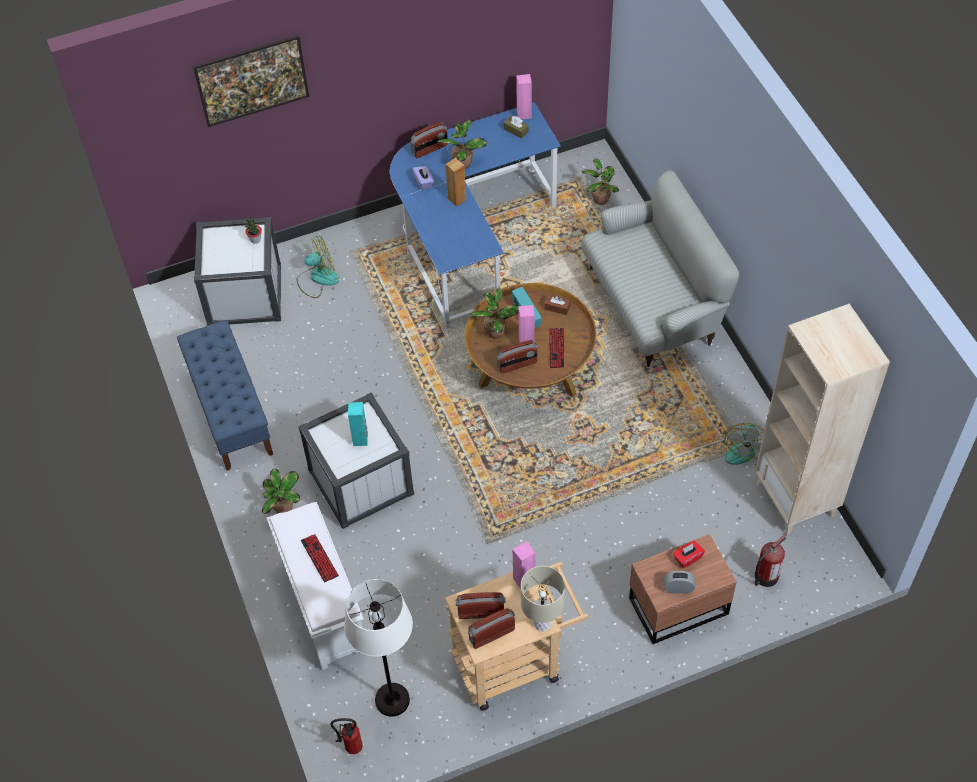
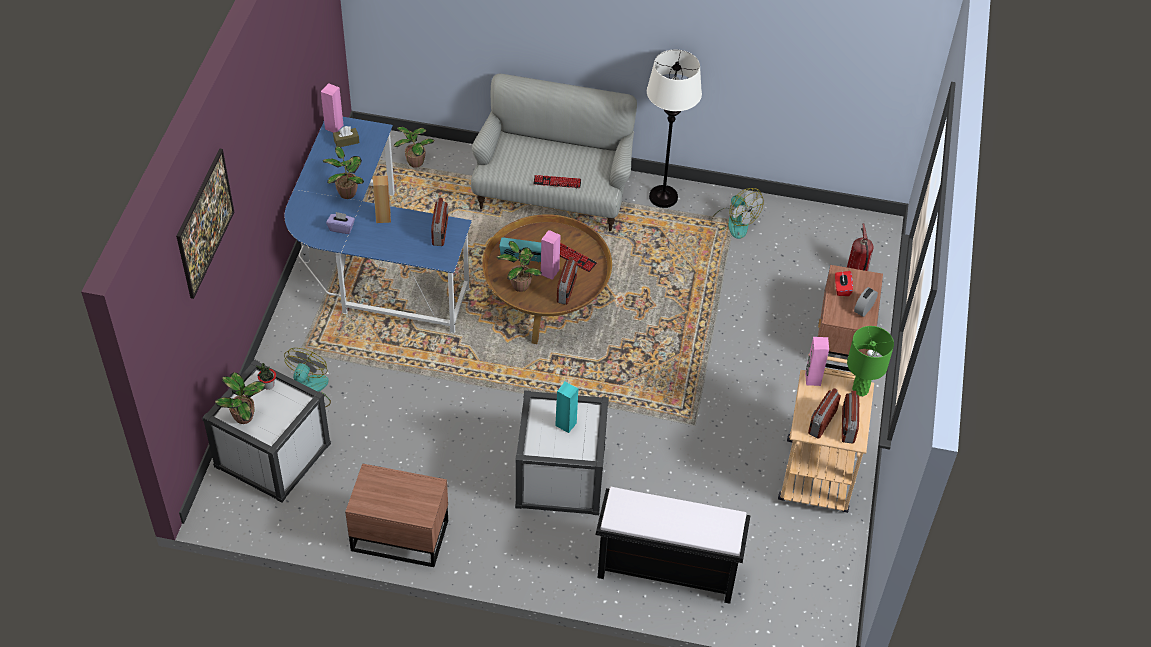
camera: 60 degrees left, 5 degrees down
(230, 411) = (399, 534): blue bench -> brown nightstand
(284, 509) = (542, 547): potted plant -> potted plant (245, 417)
(319, 558) = (672, 511): keyboard -> keyboard (557, 182)
(322, 606) = (666, 570): white bench -> black bench
(351, 746) = (818, 621): fire extinguisher -> none
(392, 700) = (794, 568): white floor lamp -> white floor lamp (663, 197)
(430, 149) = (308, 204): radio -> radio (440, 232)
(542, 623) = (860, 389): beige table lamp -> green table lamp
(557, 307) = (532, 234): brown tissue box -> none
(796, 499) = (803, 220): beige bookcase -> none

